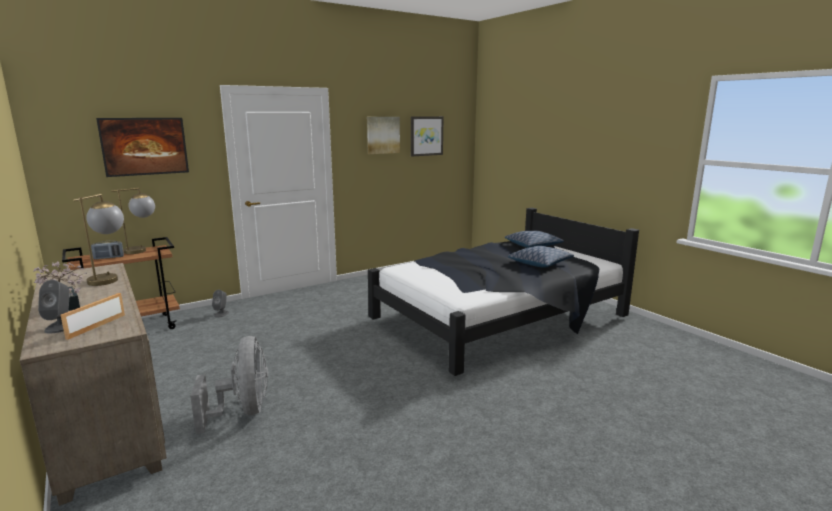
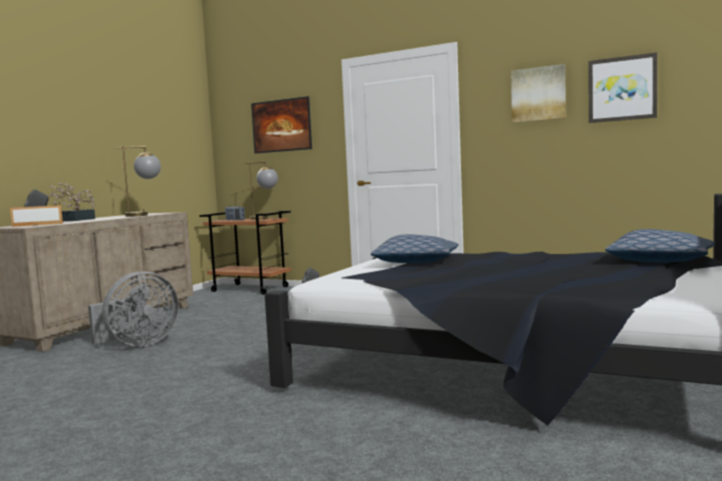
camera: 60 degrees right, 10 degrees down
(539, 263) = (561, 274): pillow -> pillow (417, 261)

